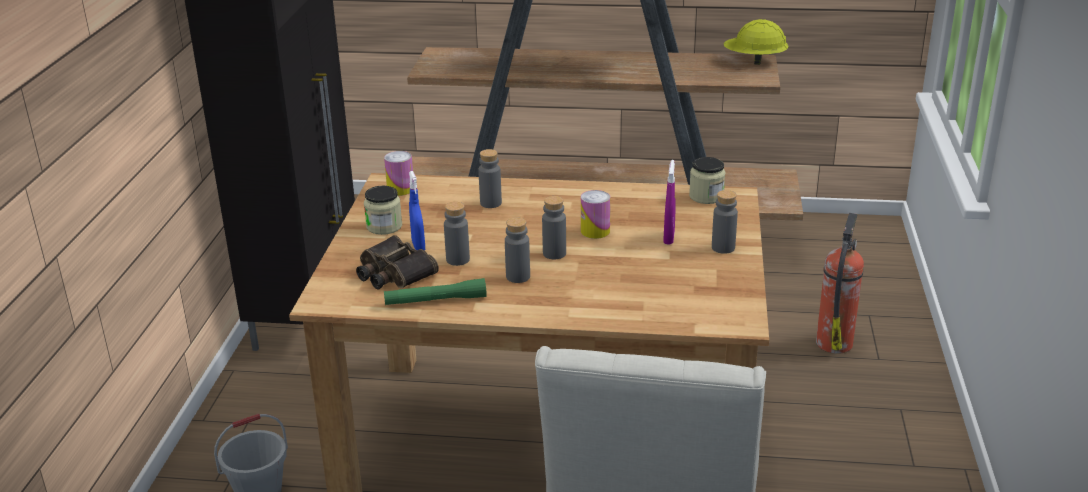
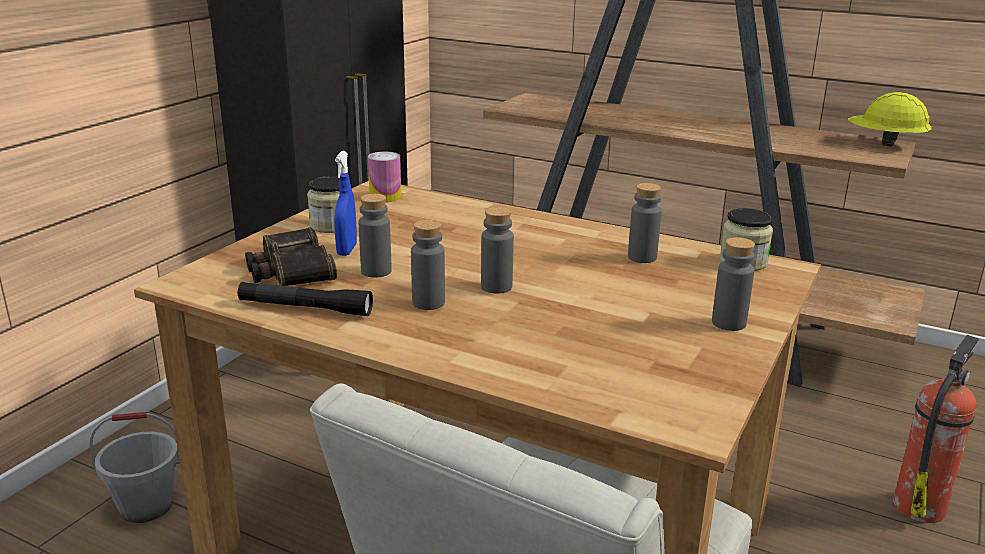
camera: 20 degrees right, 5 degrees down
(435, 300) = (305, 308): green flashlight -> black flashlight
(490, 203) = (469, 224): grey bottle -> grey bottle (642, 257)
(595, 231) = (568, 273): can -> none
(669, 238) = (659, 297): purple spray bottle -> none

